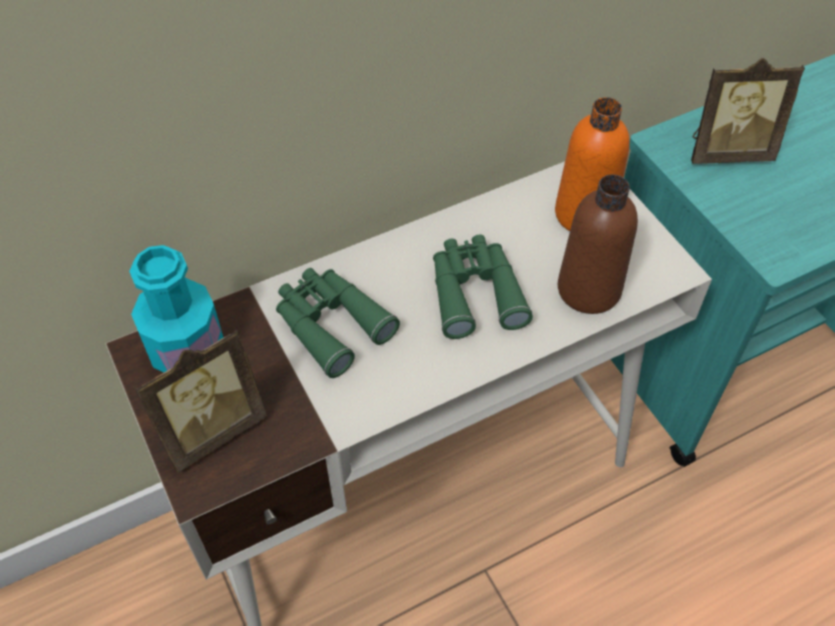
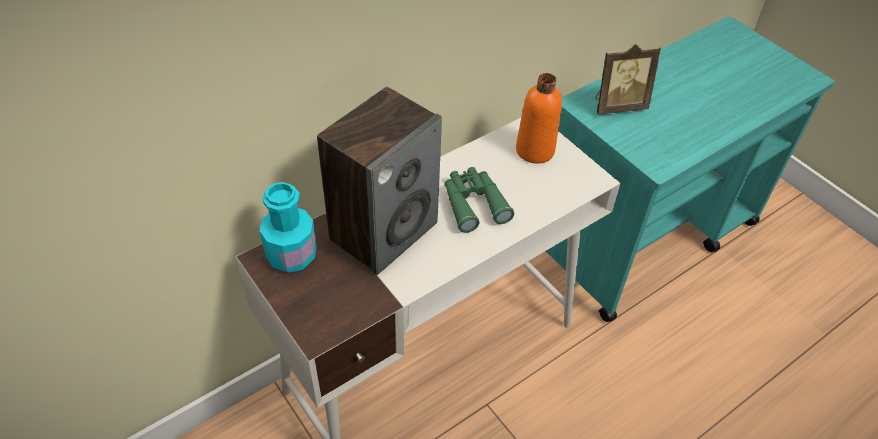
camera: 10 degrees left, 5 degrees down
(211, 429) = (318, 302): picture frame -> none
(330, 324) = (384, 231): green binoculars -> speaker
(589, 289) = (545, 195): brown bottle -> none

